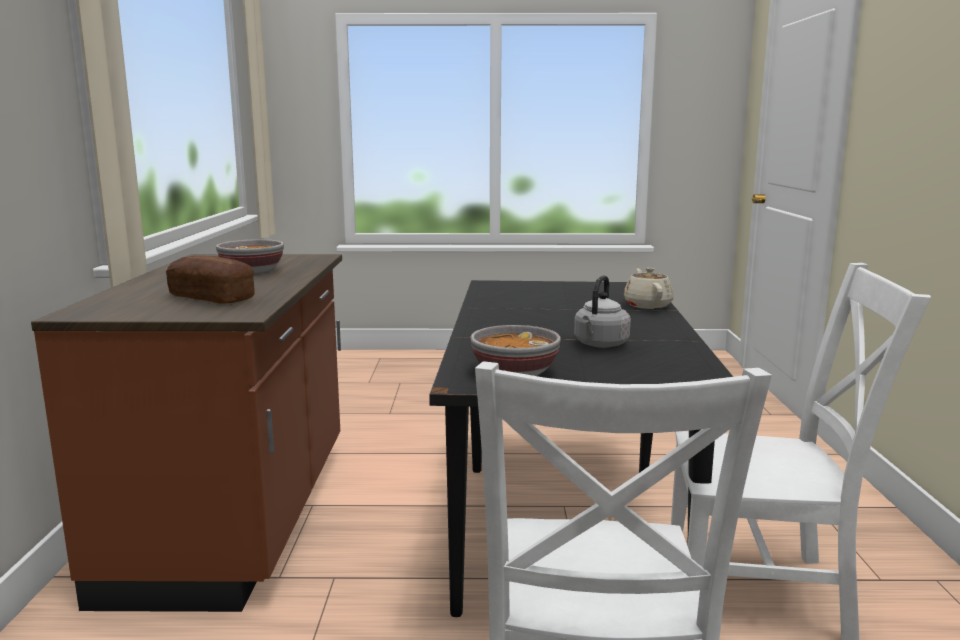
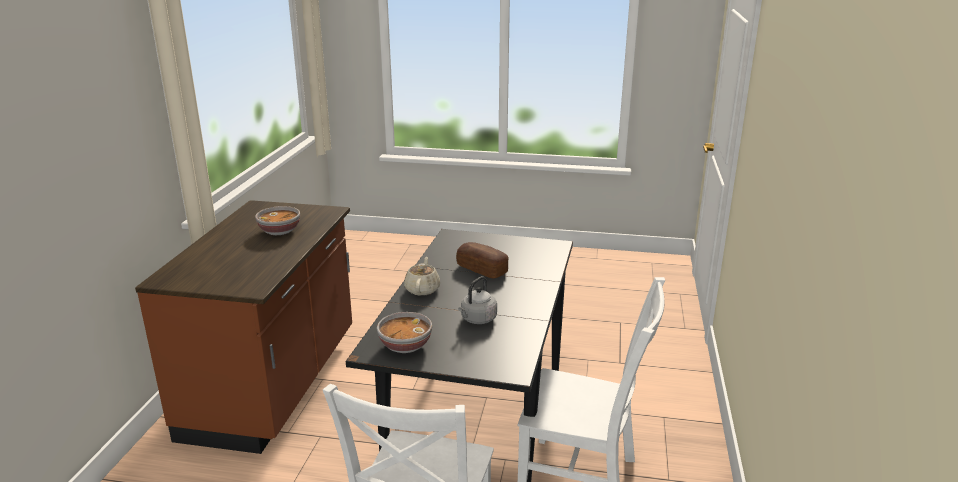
camera: 10 degrees right, 10 degrees up
(211, 298) = (242, 266): bread -> bread (482, 269)
(647, 305) = (543, 273): beige teapot -> beige teapot (422, 289)

